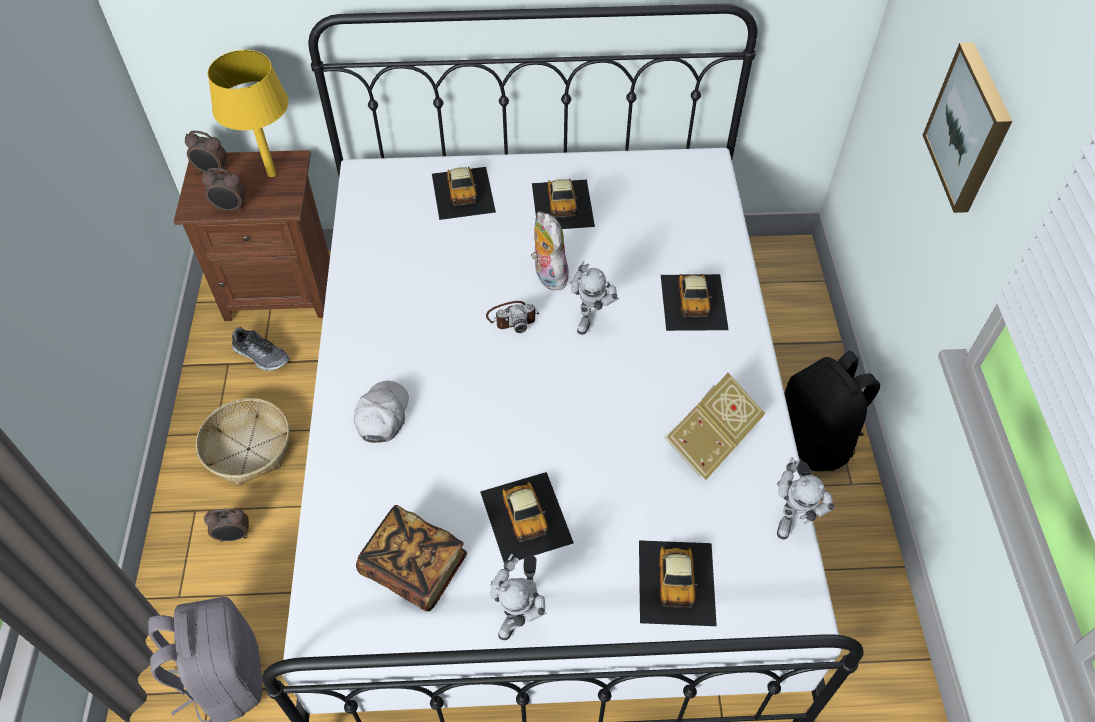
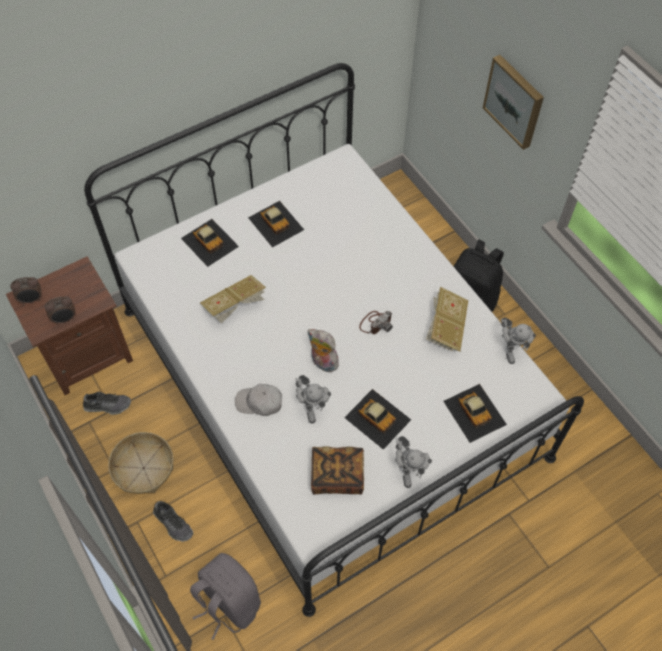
camera: 30 degrees left, 5 degrees up
(234, 536) = (173, 523): alarm clock -> shoe
(272, 174) = (74, 284): yellow table lamp -> none
(382, 415) = (259, 402): white cap -> white cap turned 60 degrees counterclockwise
(439, 281) = (235, 306): none -> book
(512, 317) = (294, 308): camera -> camera (376, 323)
(547, 275) = (297, 273): plush toy -> plush toy (322, 363)
(591, 316) = (338, 286): toy robot -> toy robot (311, 406)
(694, 301) = (389, 251): toy car -> none

